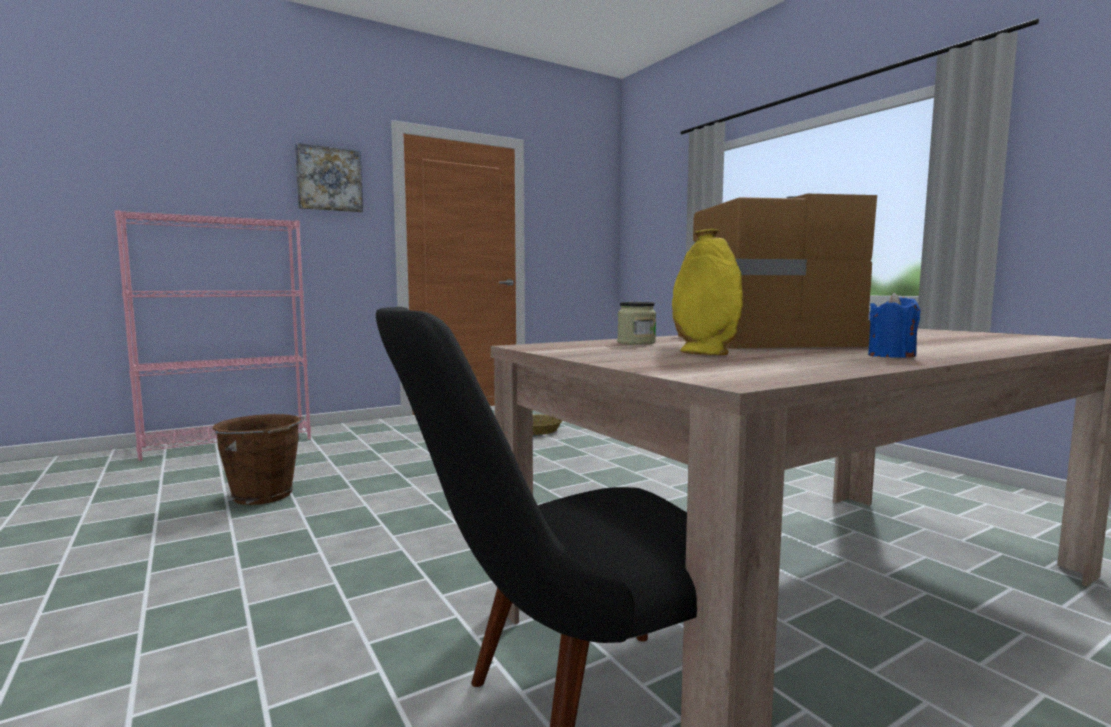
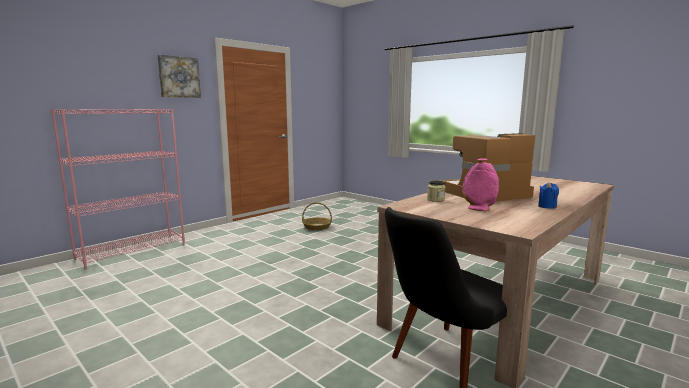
camera: 15 degrees left, 5 degrees up
(263, 496) = (197, 283): brown bucket -> none
(703, 353) = (478, 209): yellow vase -> pink vase

